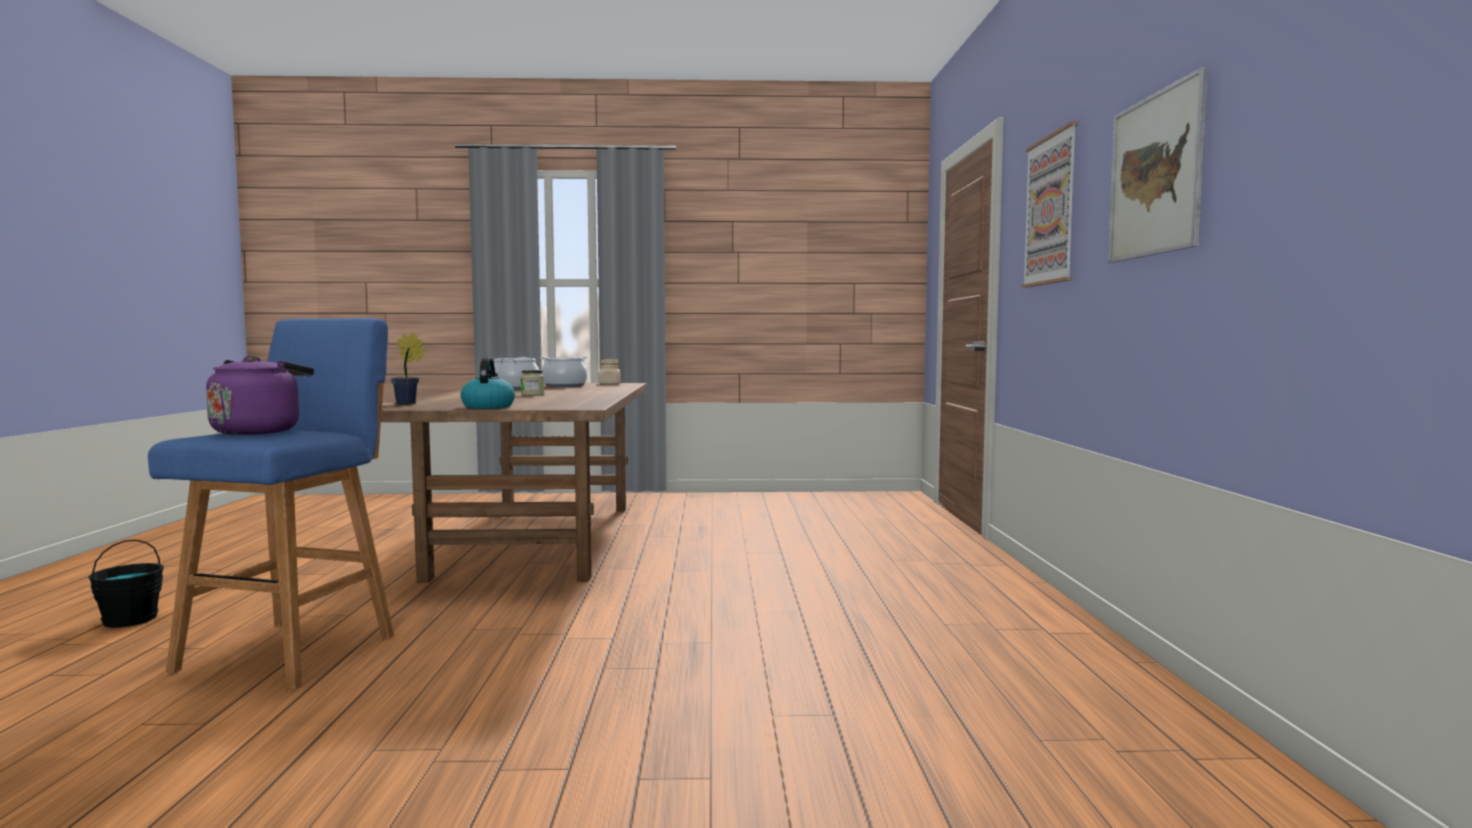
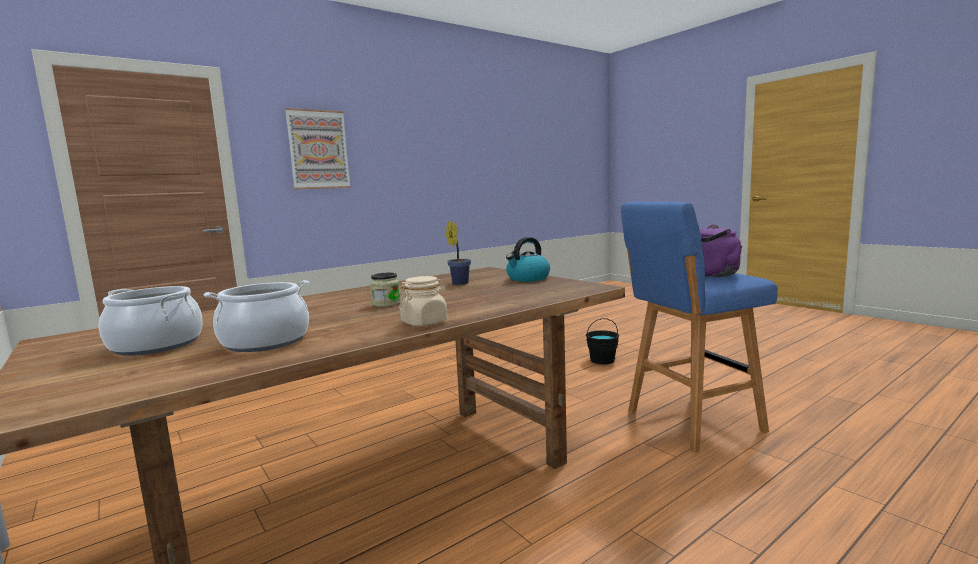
camera: 125 degrees left, 5 degrees up
(130, 619) = (839, 522): black bucket -> black bucket (602, 360)
(408, 404) = (560, 294): potted plant -> potted plant (459, 283)
(609, 384) = (90, 340): beige jar -> beige jar (424, 322)
(1155, 175) = (407, 152): picture -> none

